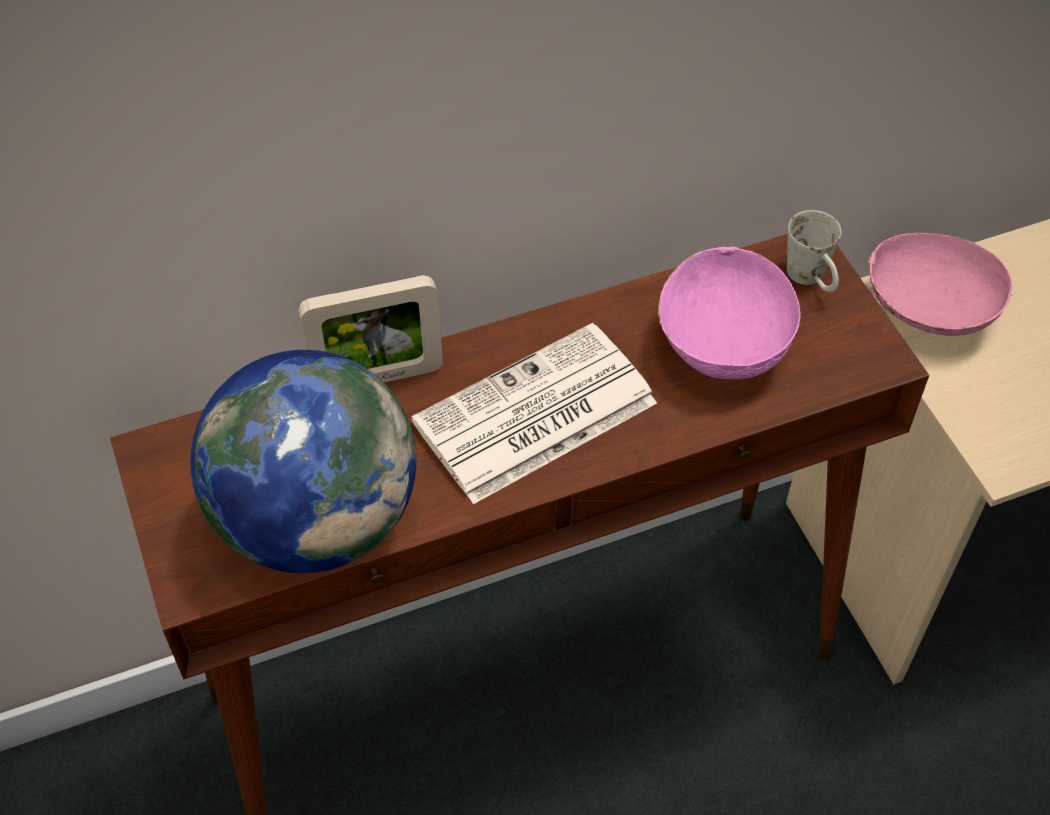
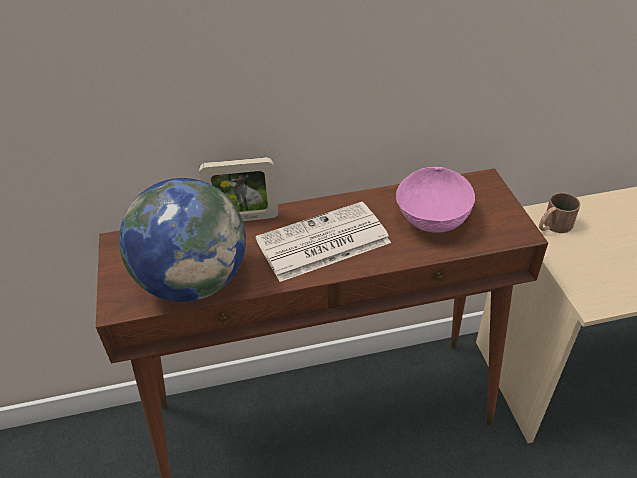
camera: 10 degrees right, 10 degrees down
(812, 280) = (486, 192): white mug -> none
(927, 312) = (552, 226): pink bowl -> brown mug

